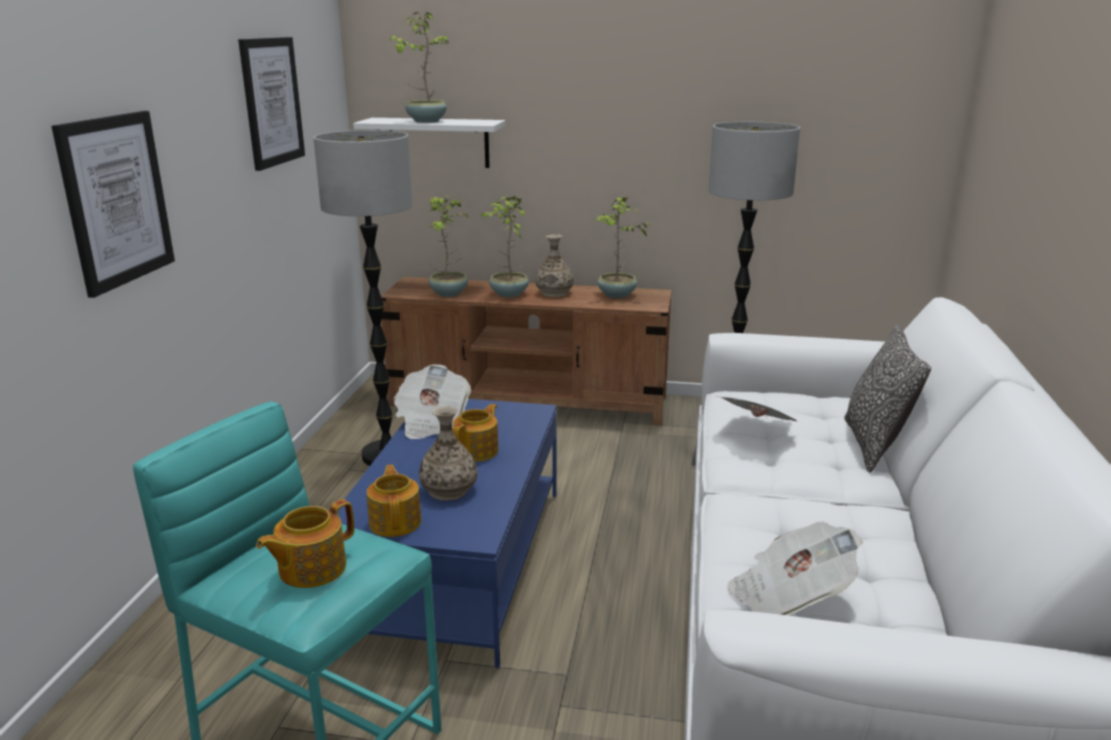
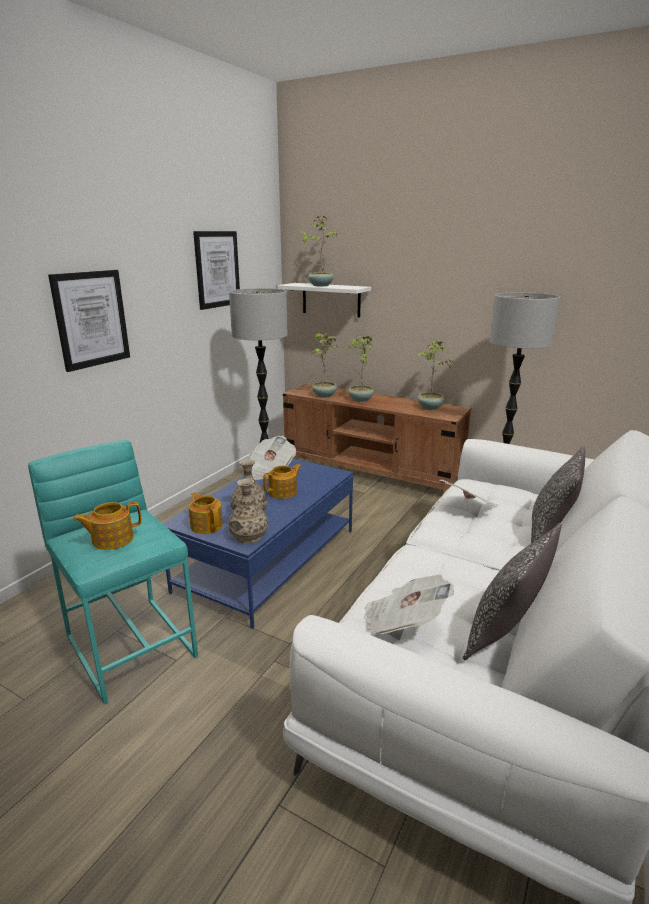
camera: 20 degrees right, 0 degrees up
(396, 522) = (206, 525): teapot -> teapot turned 45 degrees counterclockwise
(554, 293) = (390, 402): vase -> vase (248, 536)
(914, 582) = (504, 634): none -> pillow

